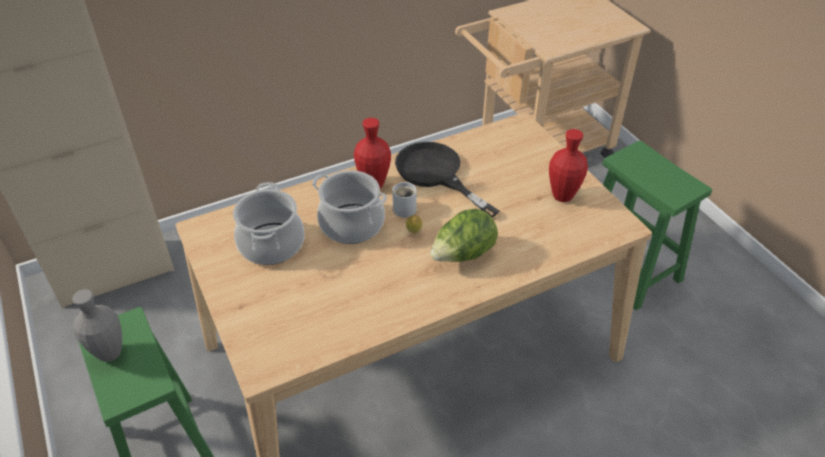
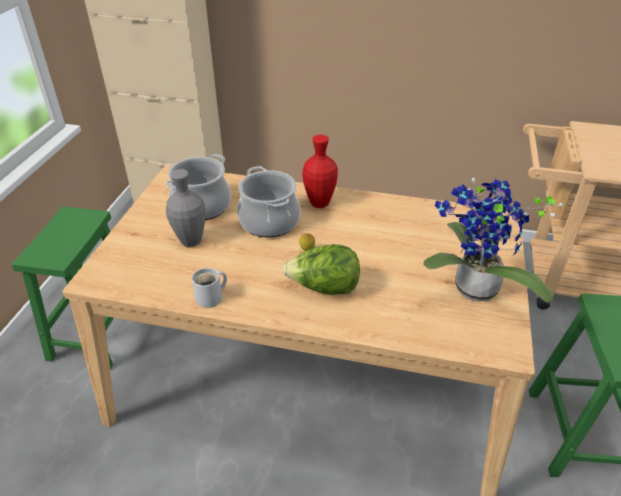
camera: 40 degrees right, 5 degrees down
(110, 353) = (61, 228): grey vase -> grey vase (191, 241)
(405, 207) = (323, 231): white mug -> white mug (212, 297)
(436, 174) = (377, 219): black frying pan -> none
(562, 196) = (472, 292): red vase -> potted plant

